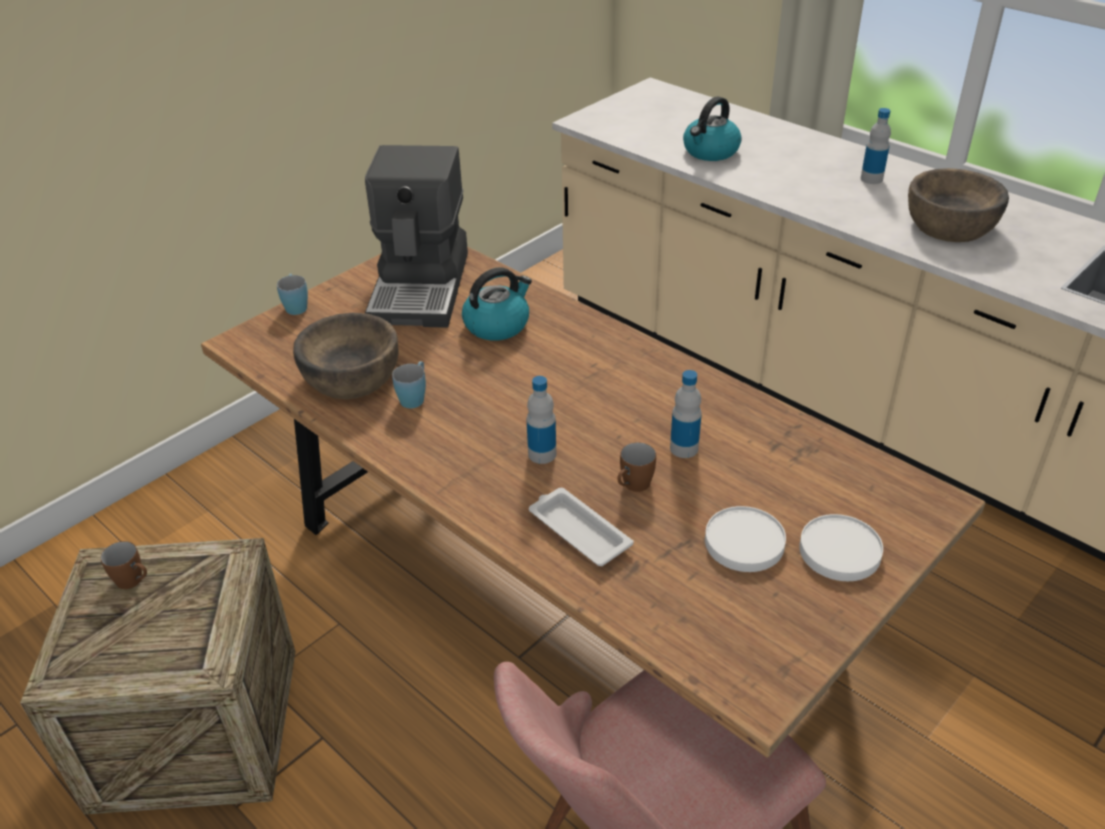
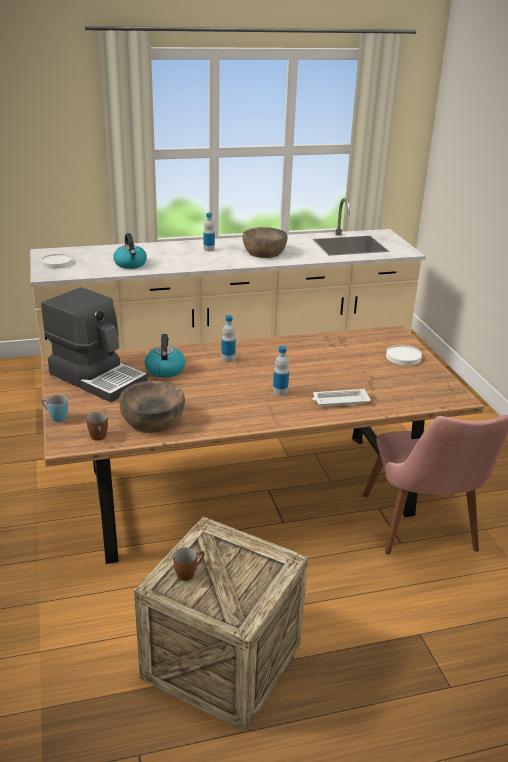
camera: 60 degrees left, 10 degrees down
(414, 397) = (195, 408): blue mug -> none
(633, 486) = (325, 380): brown mug -> brown mug (99, 438)
(684, 448) = (313, 362): bottle -> bottle (228, 358)
(745, 542) = (381, 371): white plate -> white plate (56, 263)

